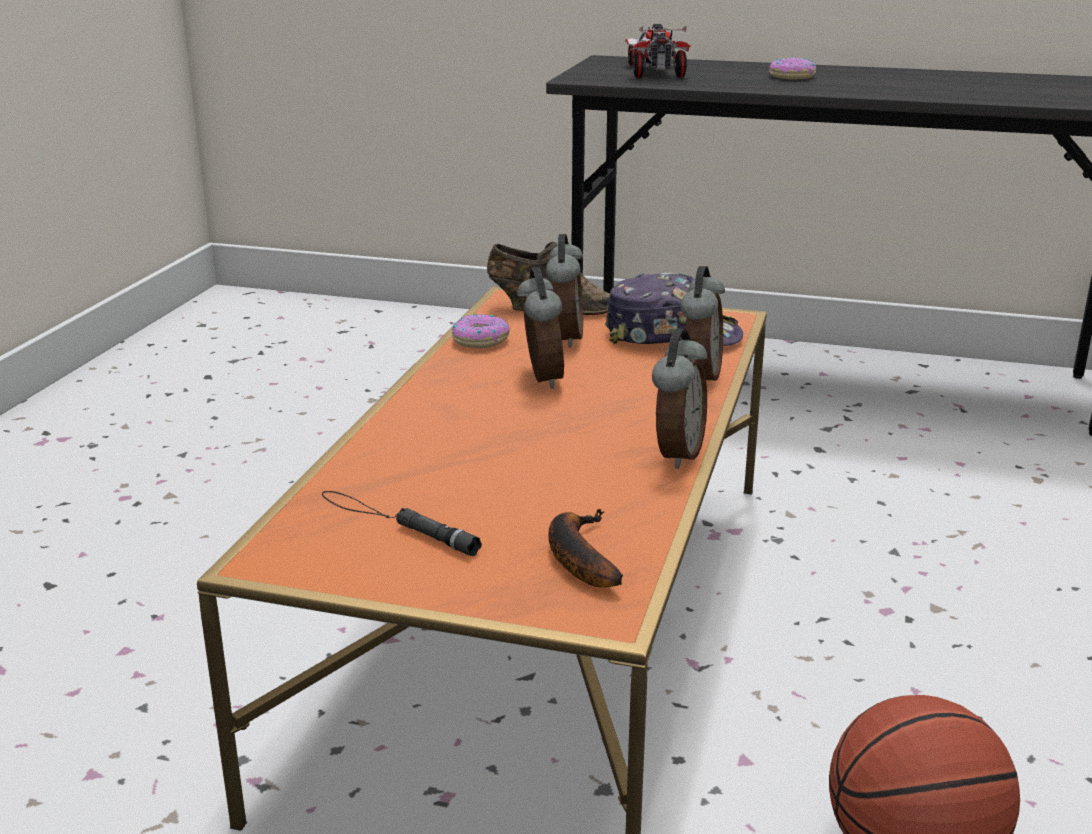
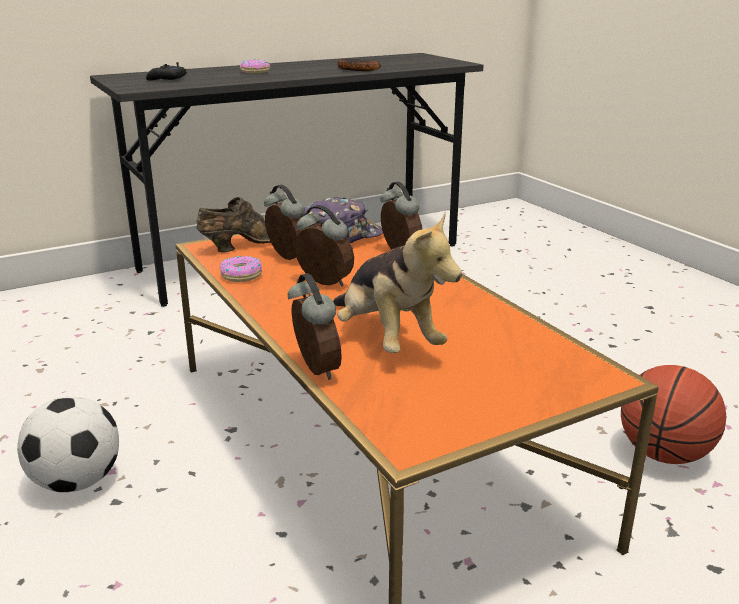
camera: 45 degrees left, 0 degrees up
(253, 516) = (76, 482): none -> football
(396, 523) = (427, 389): black flashlight -> none
(470, 460) = (387, 339): none -> plush toy
(577, 556) = (540, 359): banana -> banana (353, 70)
(653, 71) = (166, 79): toy car -> black game controller
(676, 454) = (471, 293): alarm clock -> alarm clock (314, 370)

